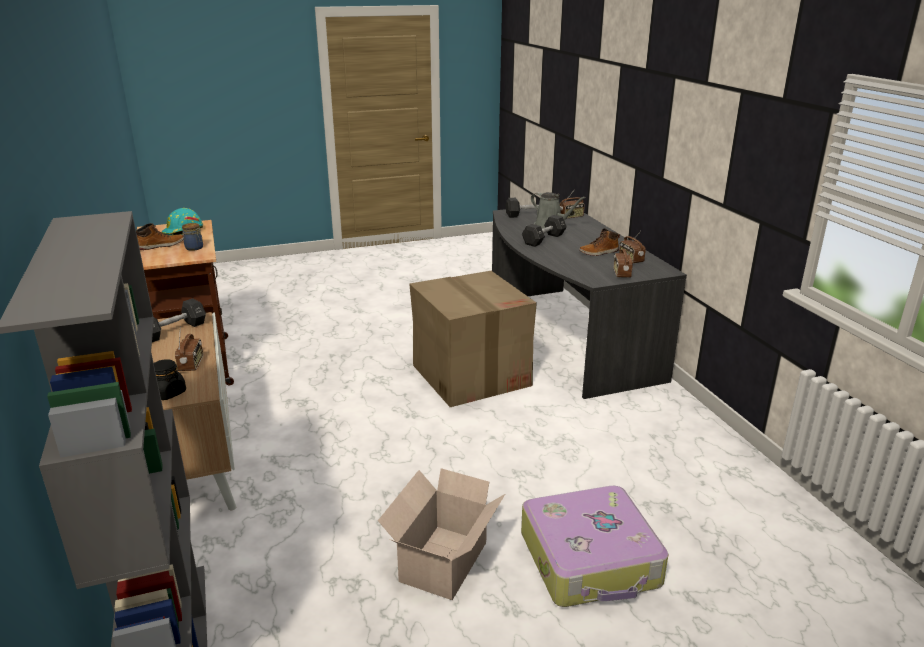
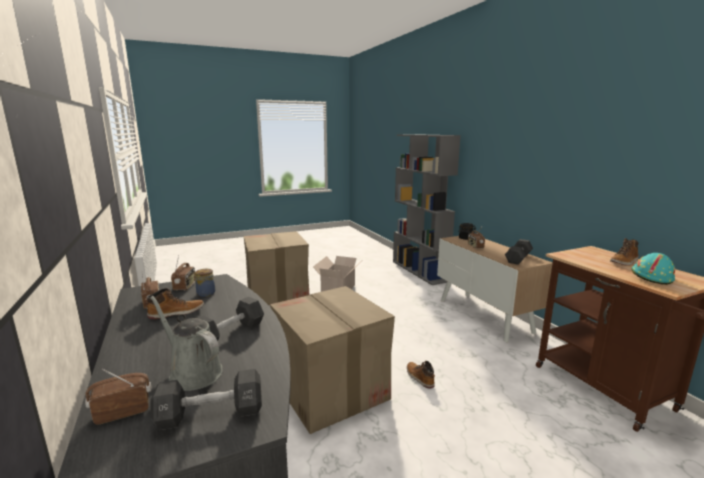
camera: 175 degrees right, 10 degrees down
(195, 248) = (587, 260): jar -> jar (205, 293)
(373, 380) = (419, 378): none -> boot
(591, 560) = (277, 292): suitcase -> cardboard box

